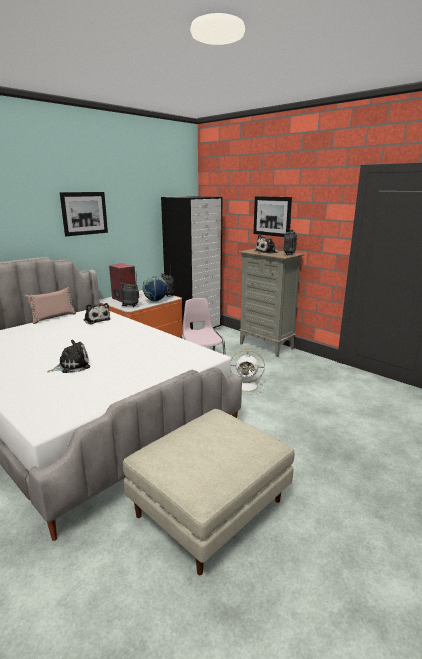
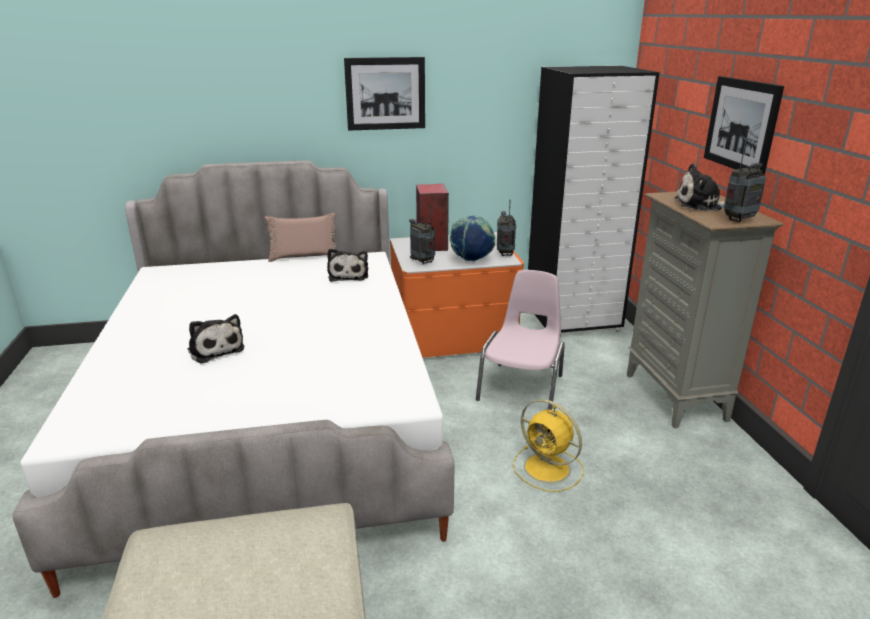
camera: 35 degrees right, 5 degrees up
(72, 366) = (215, 349): plush toy -> plush toy turned 45 degrees clockwise
(247, 386) = (548, 469): white fan -> yellow fan

